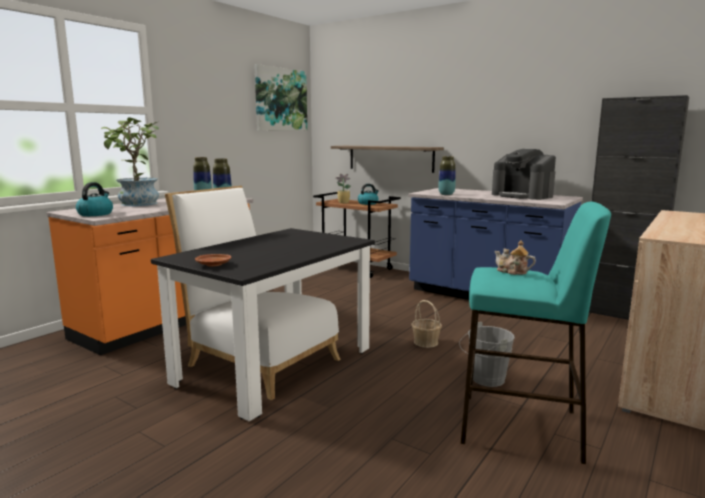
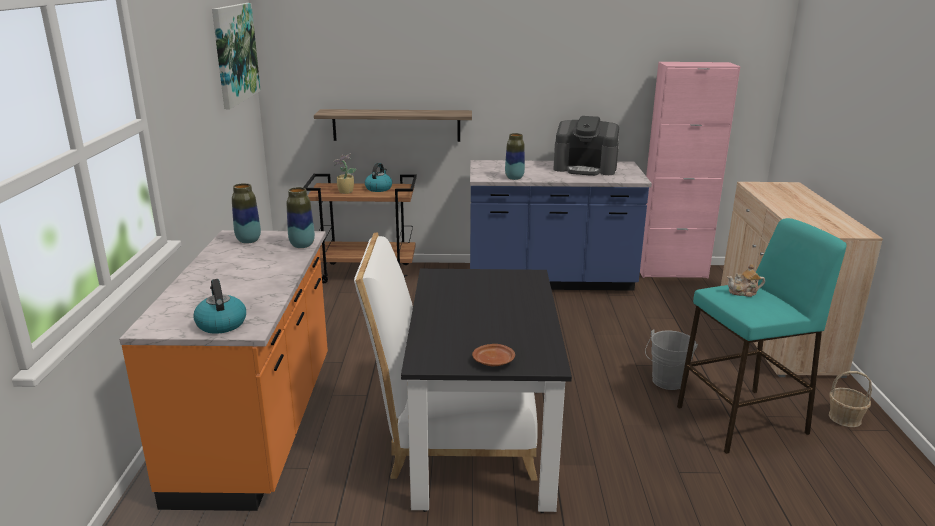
camera: 35 degrees left, 10 degrees up
(137, 204) = (208, 283): potted plant -> none
(426, 342) = (572, 358): basket -> basket (845, 418)
(618, 314) = (671, 272): black cabinet -> pink cabinet

